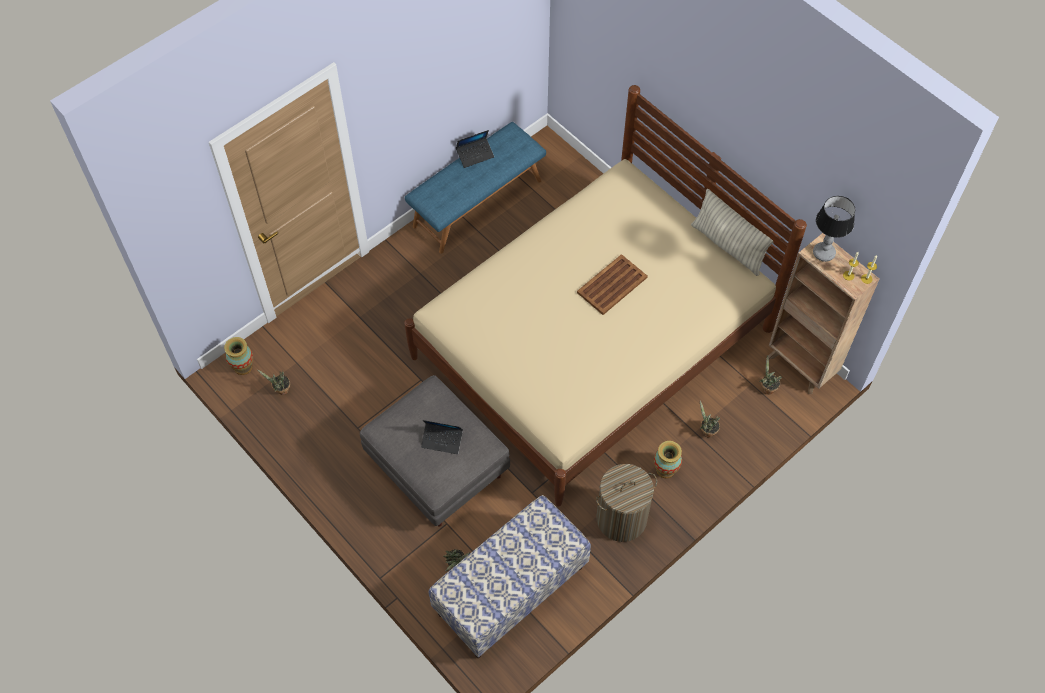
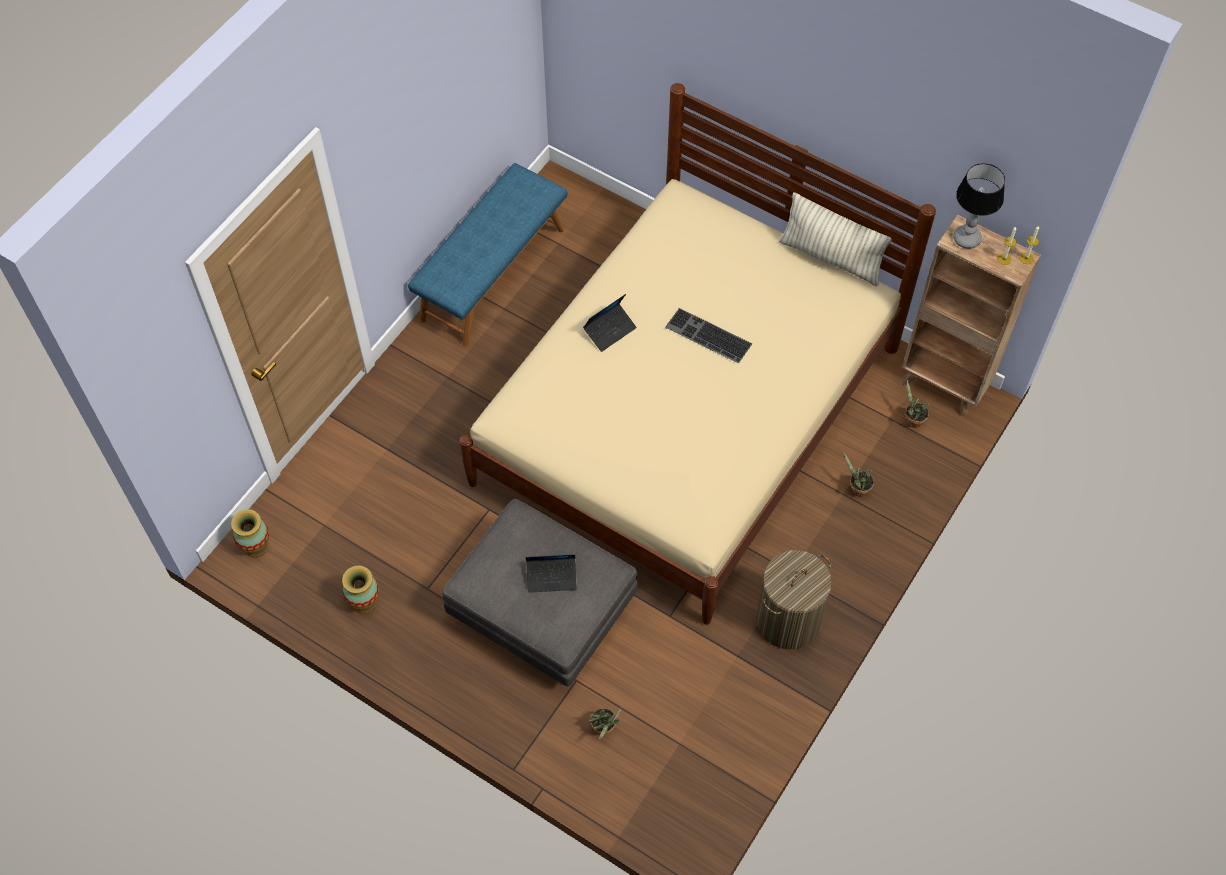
camera: 15 degrees left, 0 degrees up
(281, 390) = (315, 565): potted plant -> none
(475, 155) = (481, 213): laptop -> laptop (610, 330)
(511, 591) = (681, 743): bench -> none
(611, 285) = (706, 336): brown tray -> keyboard
(665, 469) = (822, 548): vase -> vase (364, 602)

